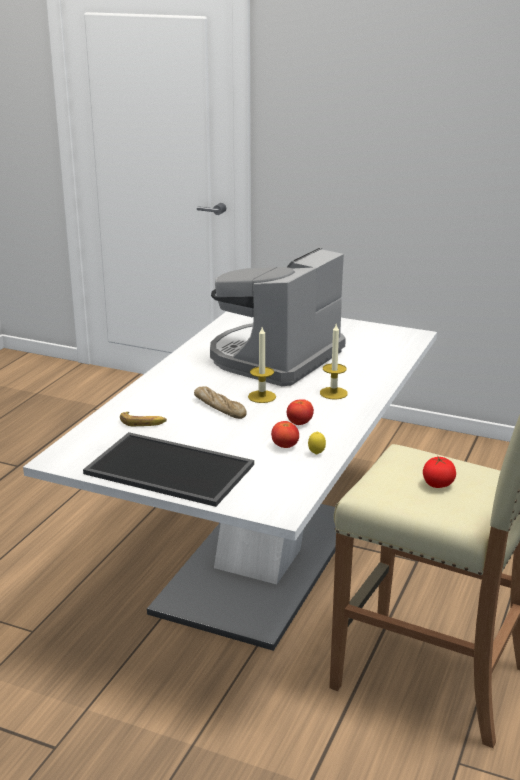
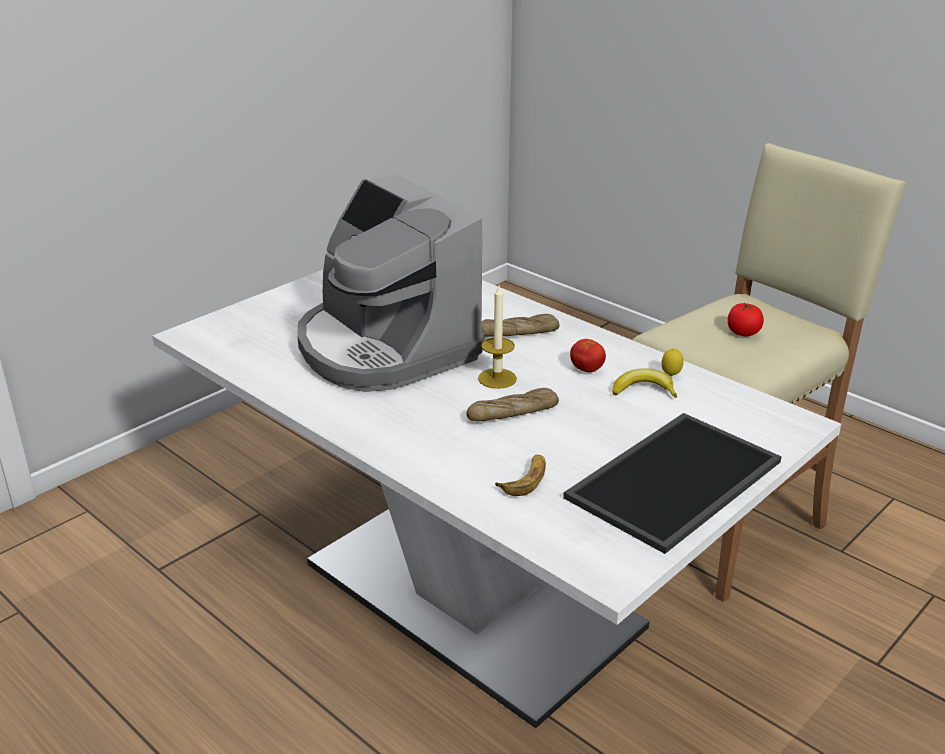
camera: 70 degrees left, 5 degrees up
(285, 446) = (643, 390): tomato -> banana
(333, 393) = (517, 333): candle -> bread

